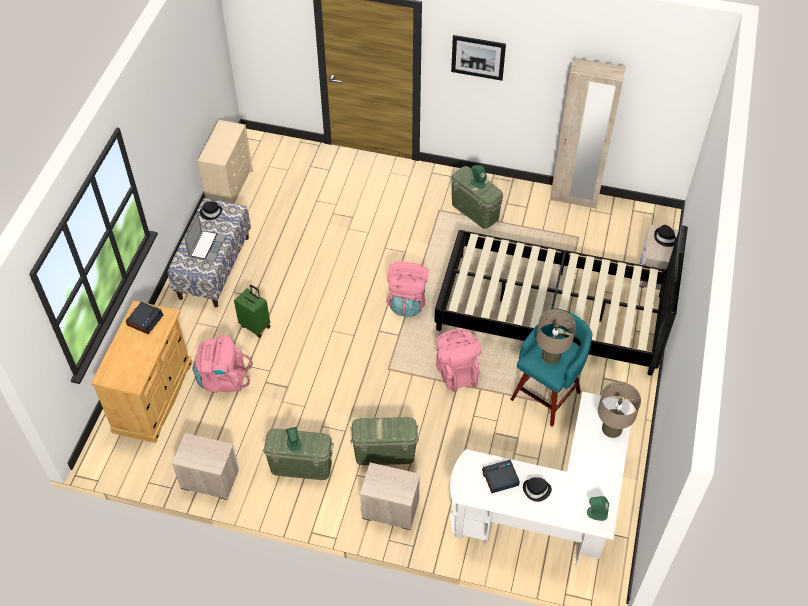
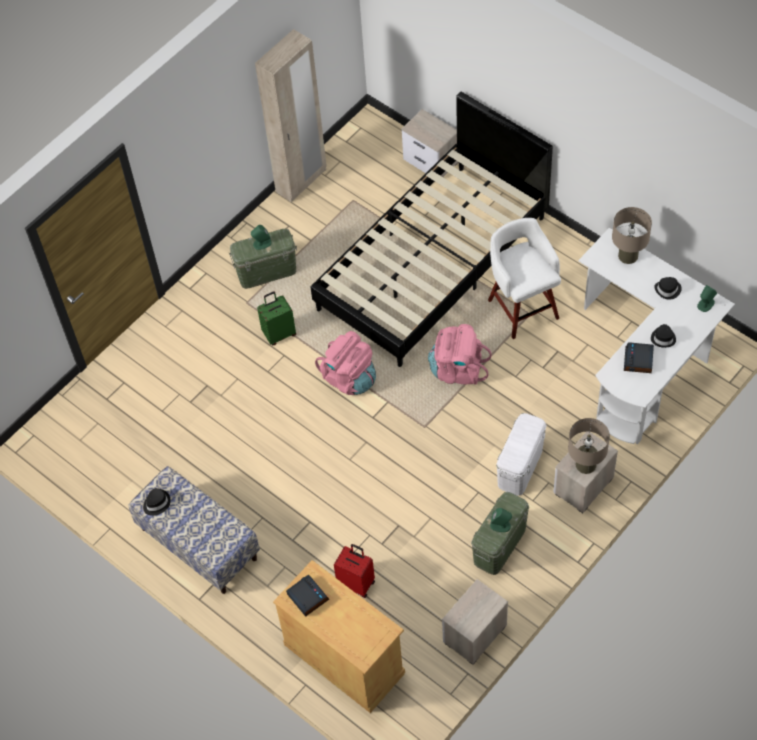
camera: 60 degrees left, 5 degrees up
(207, 246) = (204, 522): laptop -> none
(223, 379) = (357, 583): pink backpack -> red suitcase
(230, 188) = (89, 490): beige dresser -> none
(255, 326) = (303, 529): green suitcase -> green suitcase (279, 333)
(384, 453) = (520, 467): green storage box -> white storage box
(478, 57) = (183, 143): picture -> none
(547, 394) = (522, 307): turquoise stool -> white stool
(551, 356) = (525, 267): beige table lamp -> beige table lamp (585, 464)
(665, 238) = (425, 125): black hat -> black hat (668, 290)

